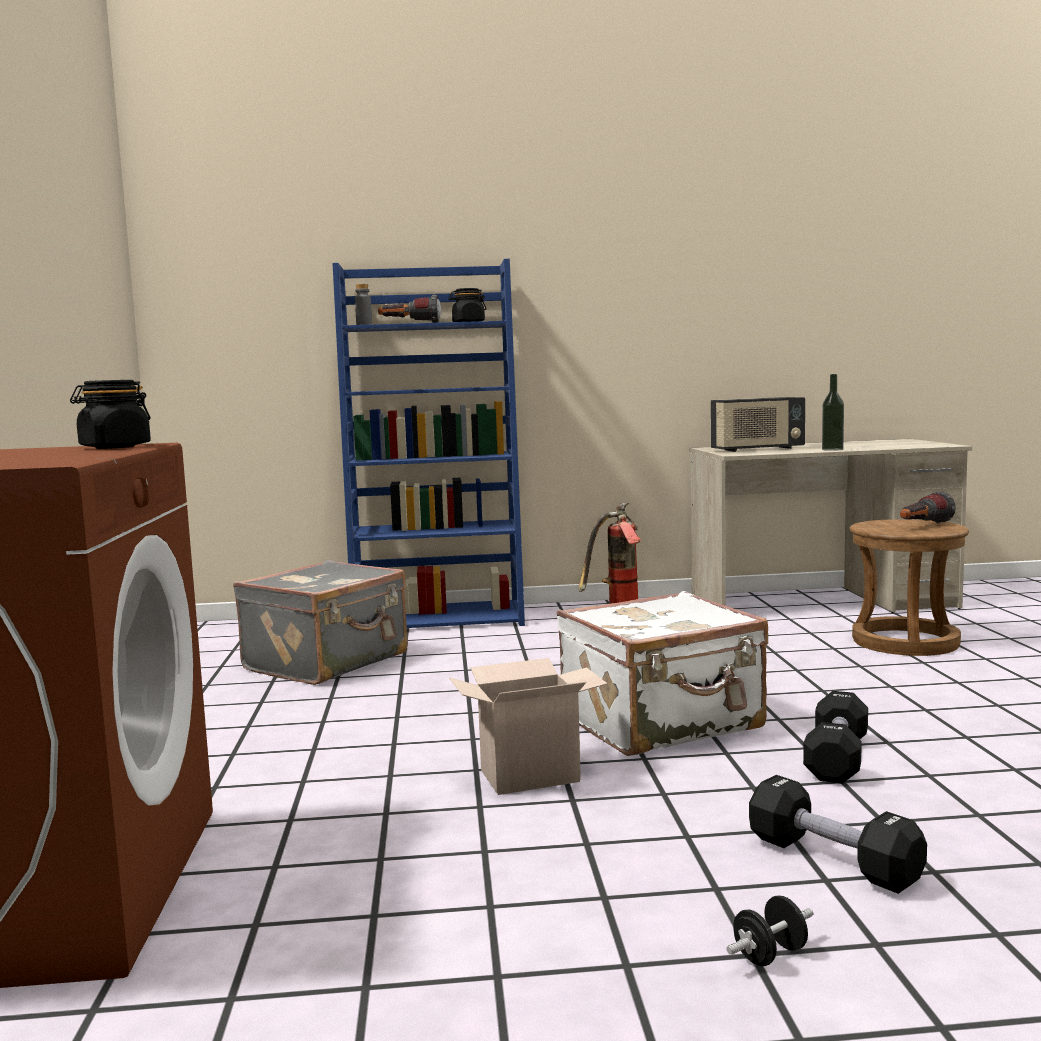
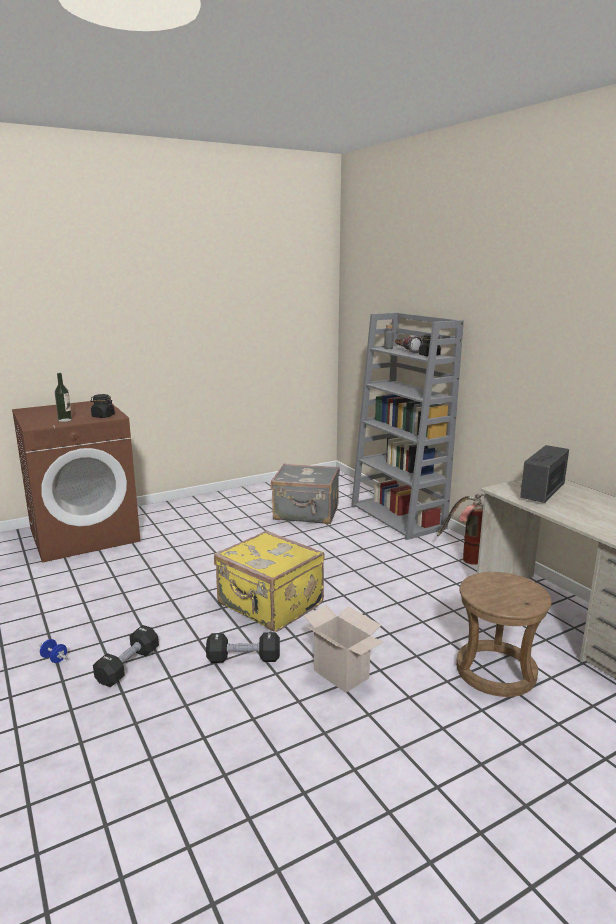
camera: 65 degrees right, 10 degrees up
(440, 619) = (398, 517): blue bookcase -> grey bookcase
(532, 775) = (193, 586): cardboard box -> cardboard box (343, 674)
(663, 723) = (269, 605): white suitcase -> yellow suitcase
(757, 449) = (541, 492): radio -> radio turned 75 degrees clockwise
(770, 955) = (54, 659): black dumbbell -> blue dumbbell
(832, 449) = (562, 514): bottle -> bottle (65, 420)
(922, 526) = (510, 597): flashlight -> none

